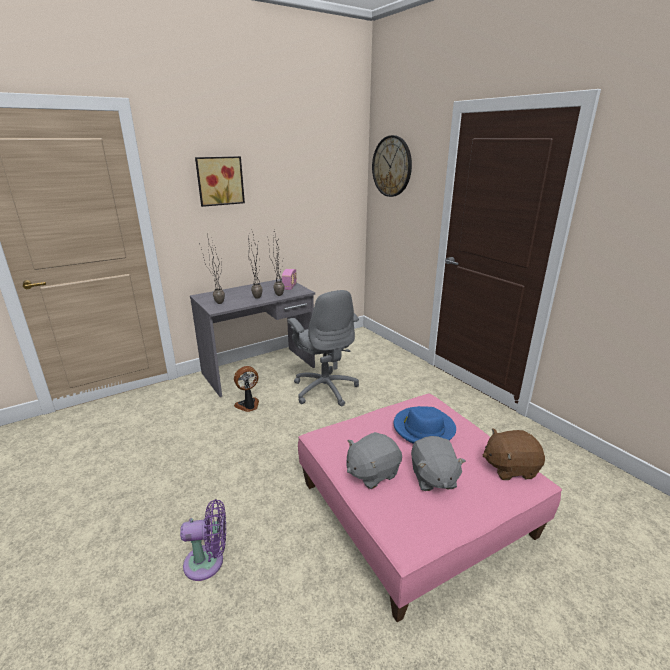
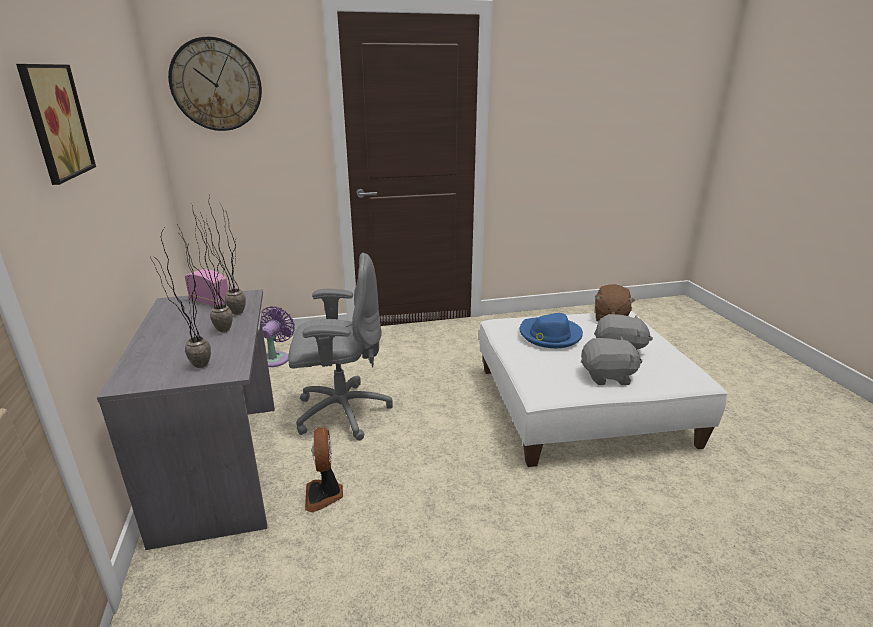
camera: 70 degrees left, 0 degrees up
(208, 562) = (641, 573): purple fan -> purple fan (276, 358)
(372, 473) = (607, 376): grey plush toy -> grey plush toy turned 75 degrees counterclockwise
(415, 509) = (582, 405): pink ottoman -> white ottoman

